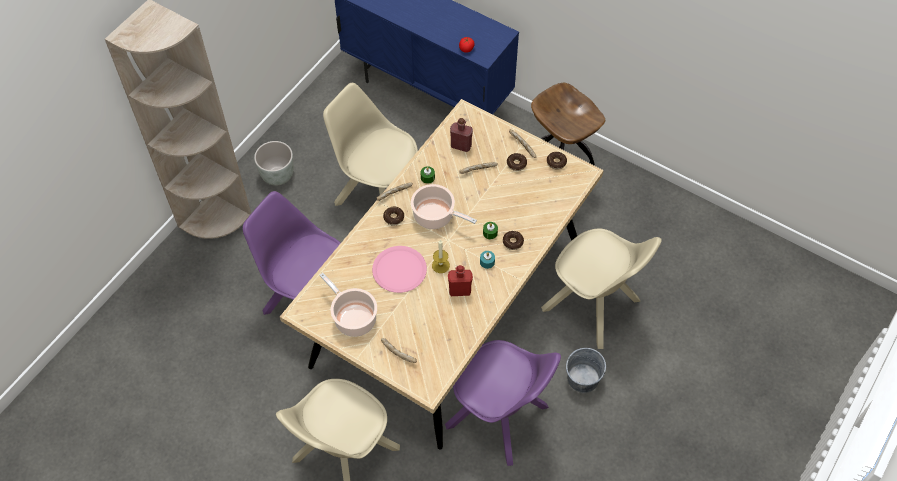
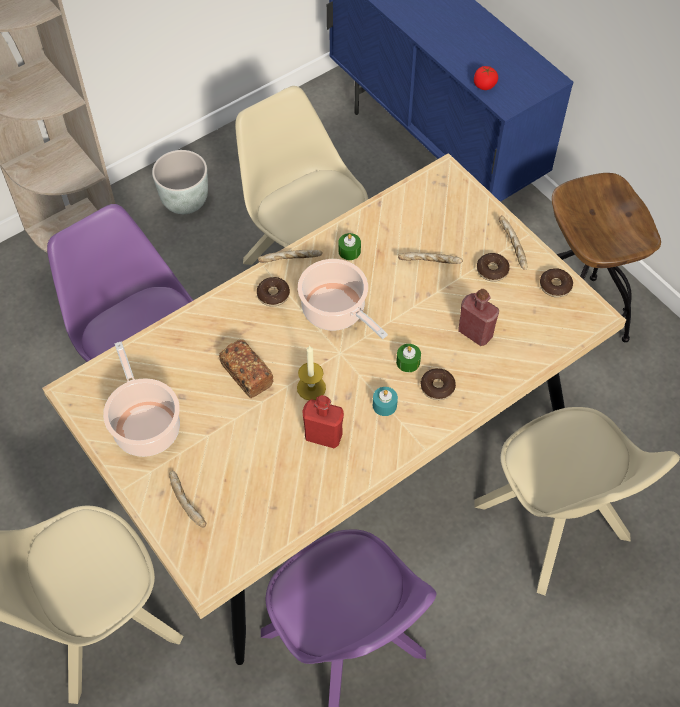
camera: 20 degrees right, 0 degrees up
(399, 270) = (246, 375): pink plate -> bread
(461, 146) = (419, 220): red bottle -> red bottle (475, 333)
(583, 378) = (496, 632): grey bucket -> none

